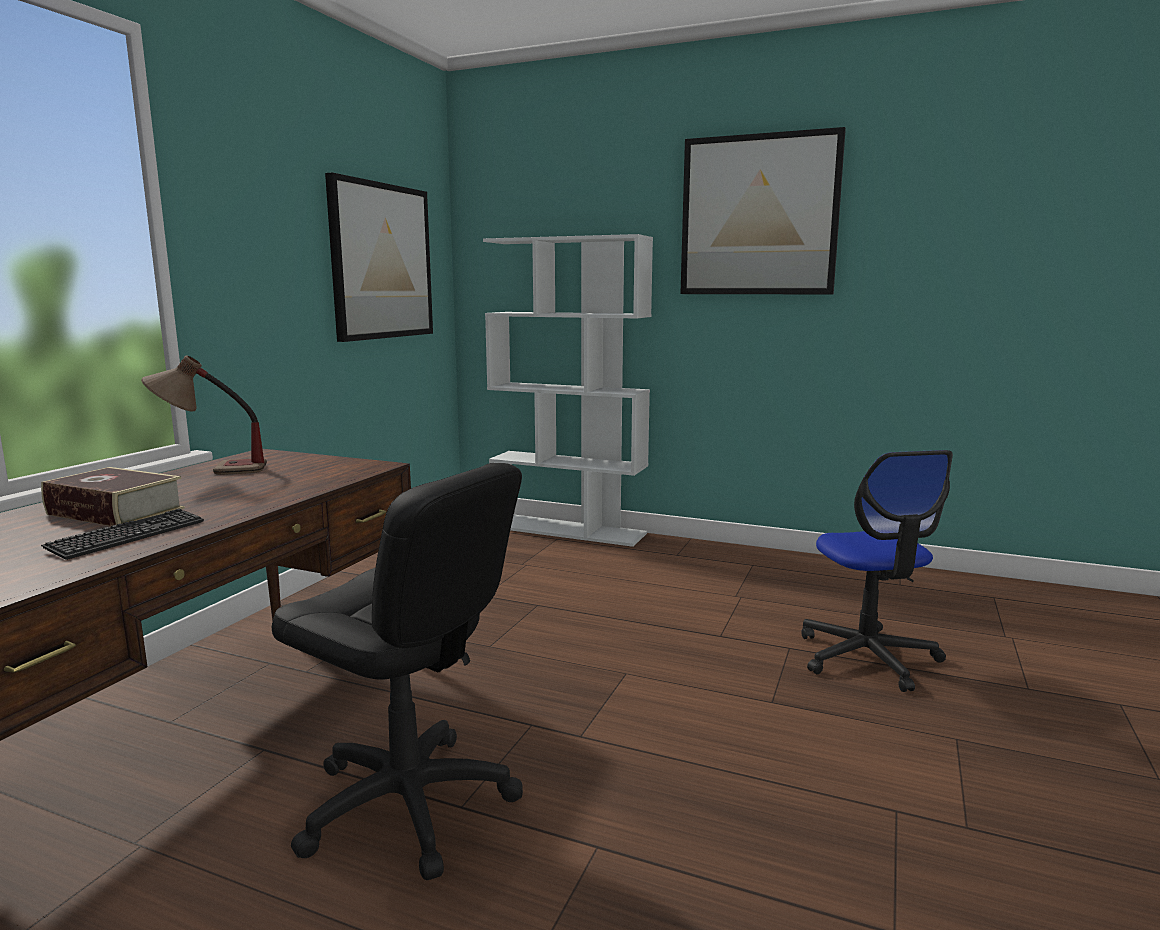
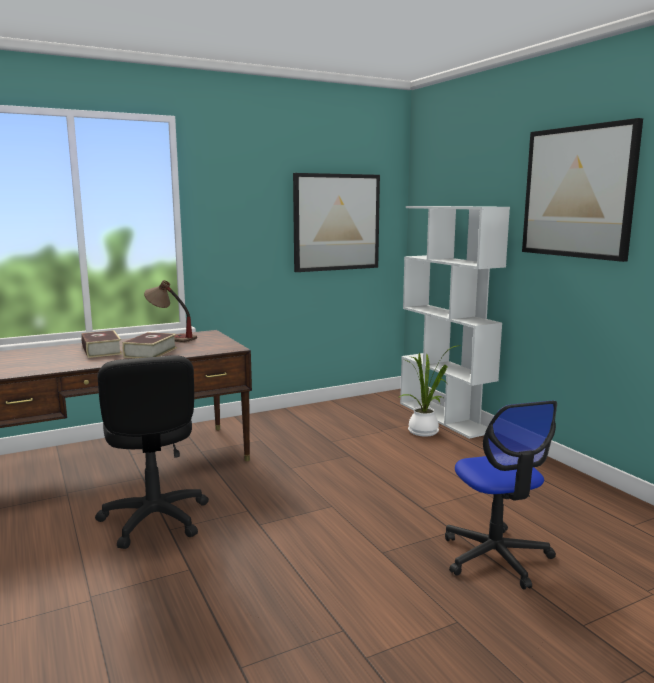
camera: 40 degrees right, 0 degrees up
(128, 536) = (81, 362): keyboard -> none
(240, 495) = (150, 352): none -> book
(577, 552) = (425, 432): none -> potted plant
(867, 657) = (496, 557): office chair -> office chair turned 45 degrees counterclockwise

